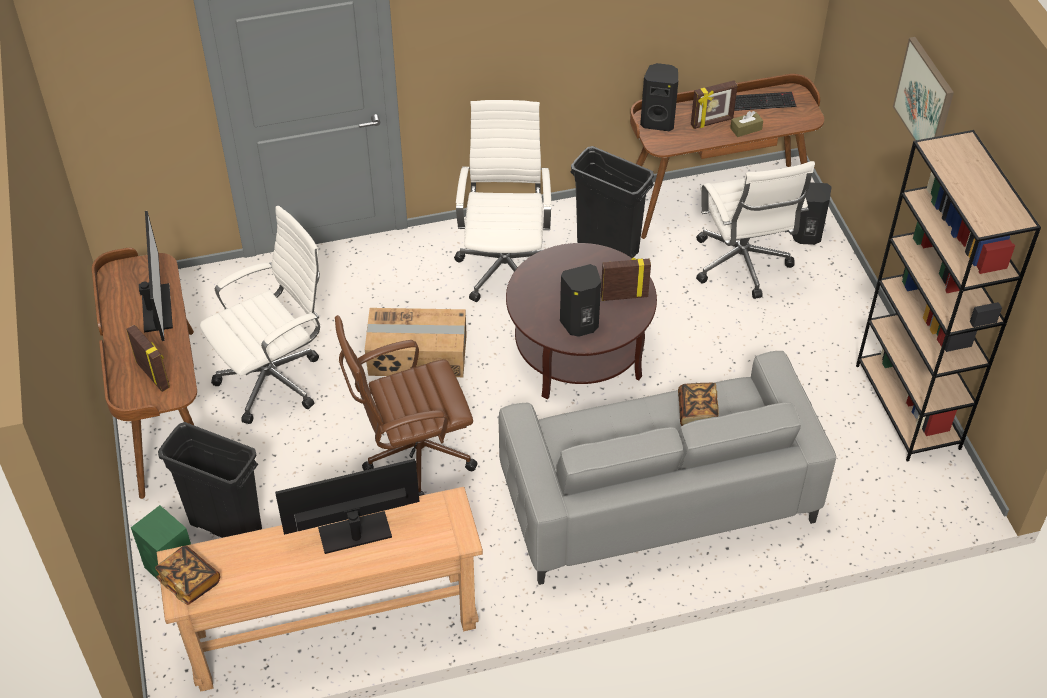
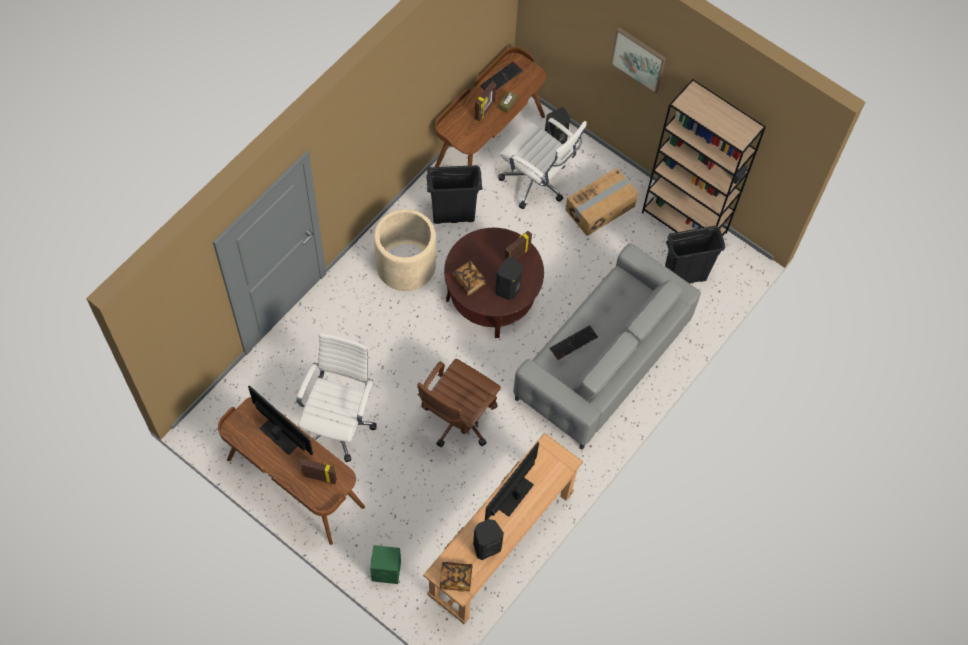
camera: 40 degrees left, 15 degrees up
(225, 526) = (393, 528): black trash can -> black trash can (684, 277)
(418, 355) = (406, 356): cardboard box -> cardboard box (600, 208)
(505, 266) = (406, 265): white office chair -> beige planter
(610, 427) = (573, 343): none -> keyboard
(658, 121) = (454, 128): black speaker -> black speaker (486, 546)
(697, 412) = (609, 306): book -> book (468, 281)

